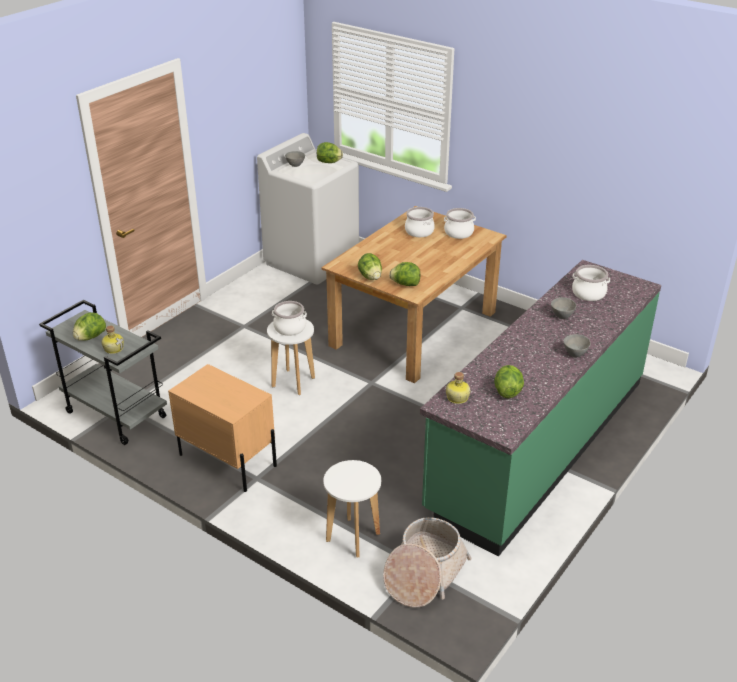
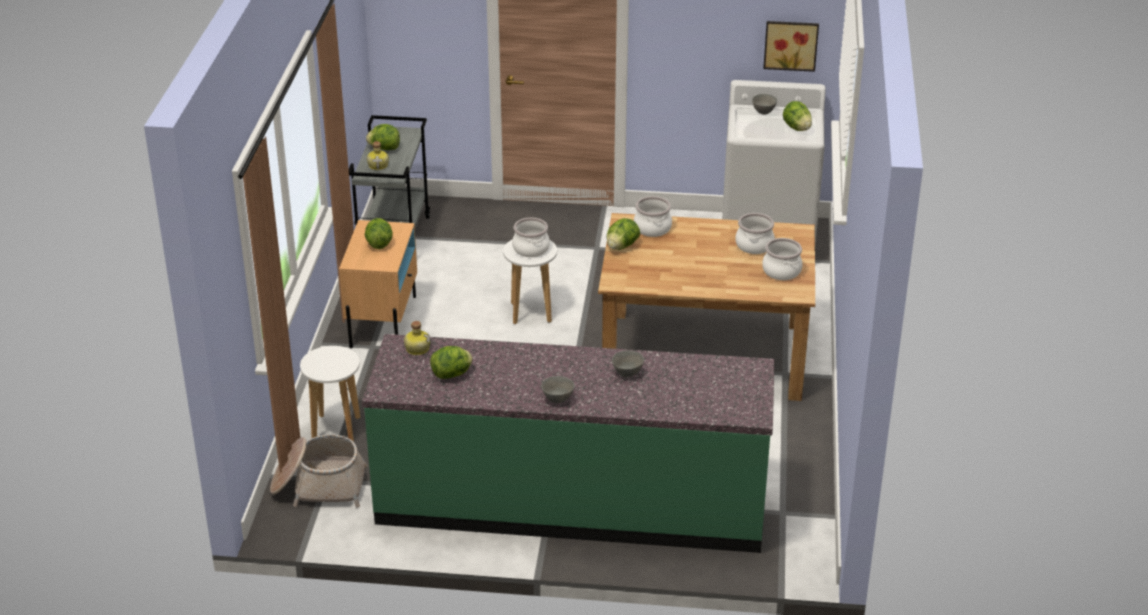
camera: 60 degrees right, 0 degrees up
(281, 111) = (790, 44): none -> picture
(405, 284) = (629, 271): lettuce -> lettuce (378, 244)
(588, 293) = (695, 380): cooking pot -> cooking pot (652, 228)

